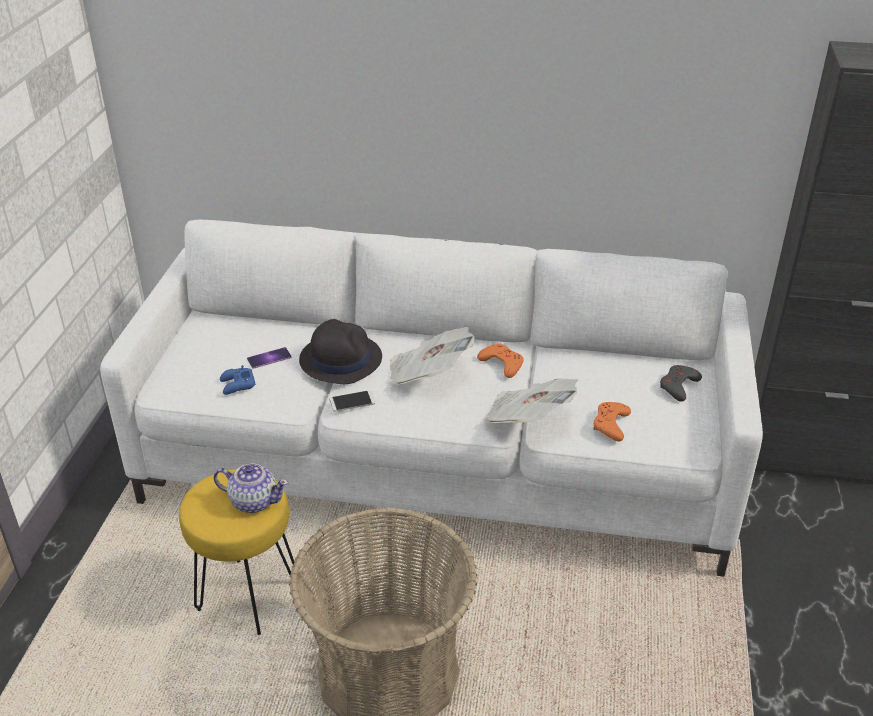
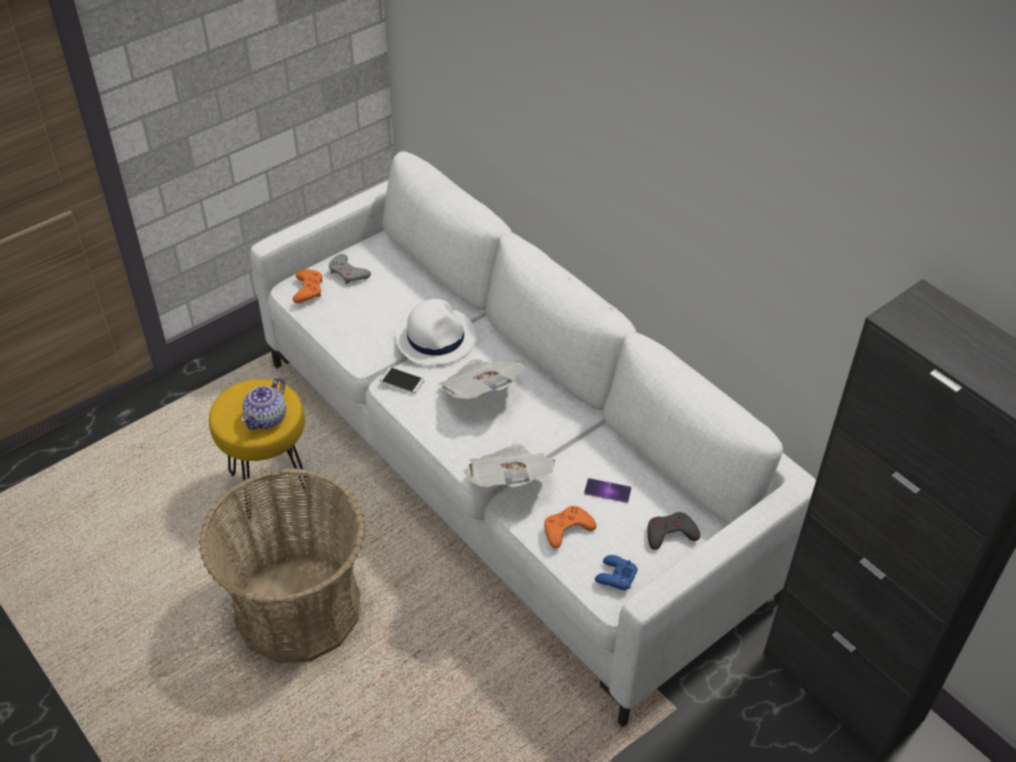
camera: 40 degrees right, 10 degrees up
(202, 353) = (348, 273): none -> grey game controller
(237, 385) = (341, 316): blue game controller -> blue game controller (615, 576)
(253, 501) = (267, 418): teapot -> teapot turned 60 degrees clockwise
(269, 358) = (387, 305): phone -> phone (607, 490)
(340, 359) = (436, 337): black hat -> white hat
(502, 363) = (551, 418): orange game controller -> orange game controller (308, 289)

